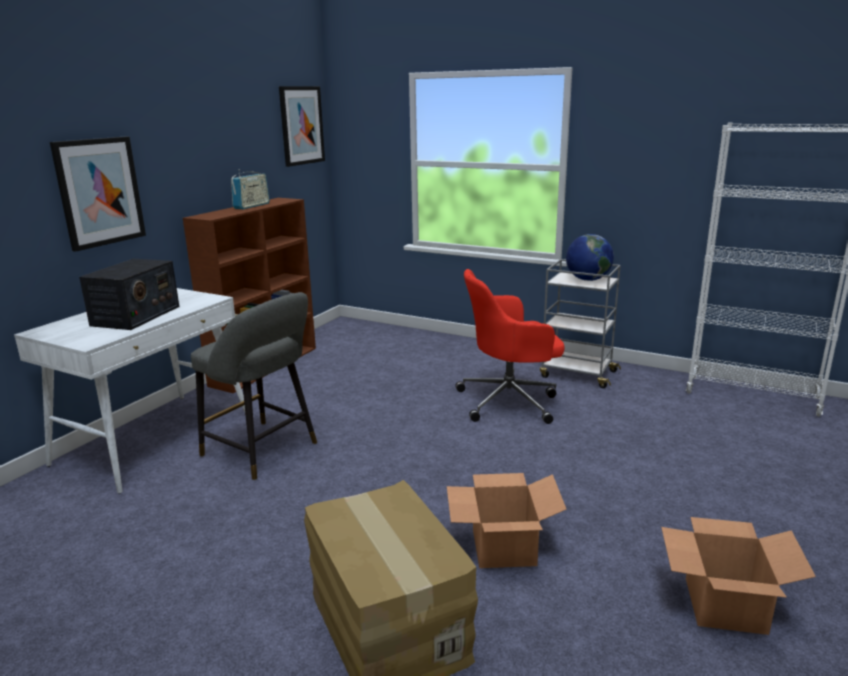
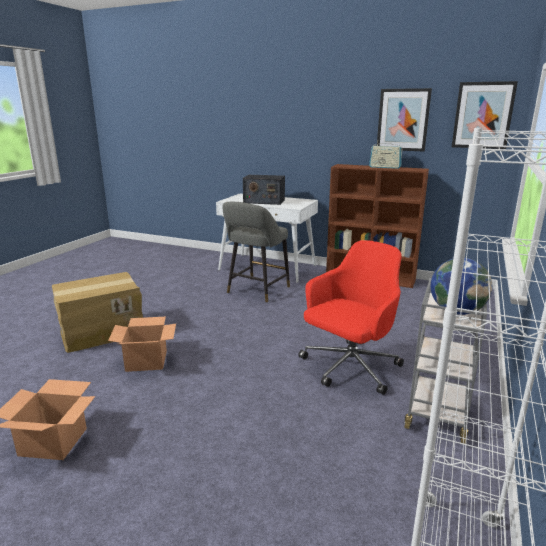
camera: 85 degrees right, 0 degrees up
(99, 192) = (294, 140): picture -> picture (403, 120)
(510, 401) = (349, 368): red office chair -> red office chair turned 60 degrees clockwise

